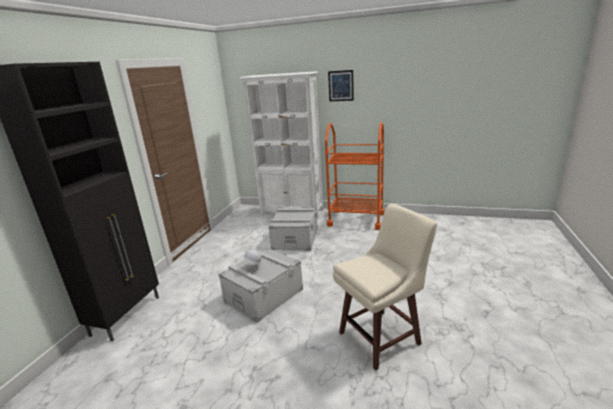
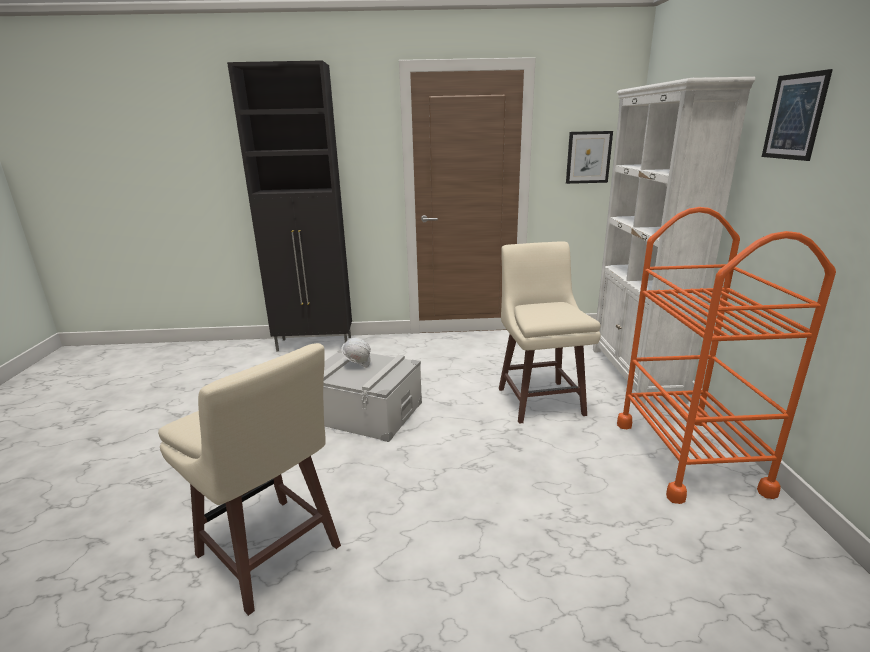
camera: 70 degrees right, 0 degrees up
(213, 115) = (588, 157): none -> picture
(295, 238) = (540, 400): grey storage box -> beige stool

